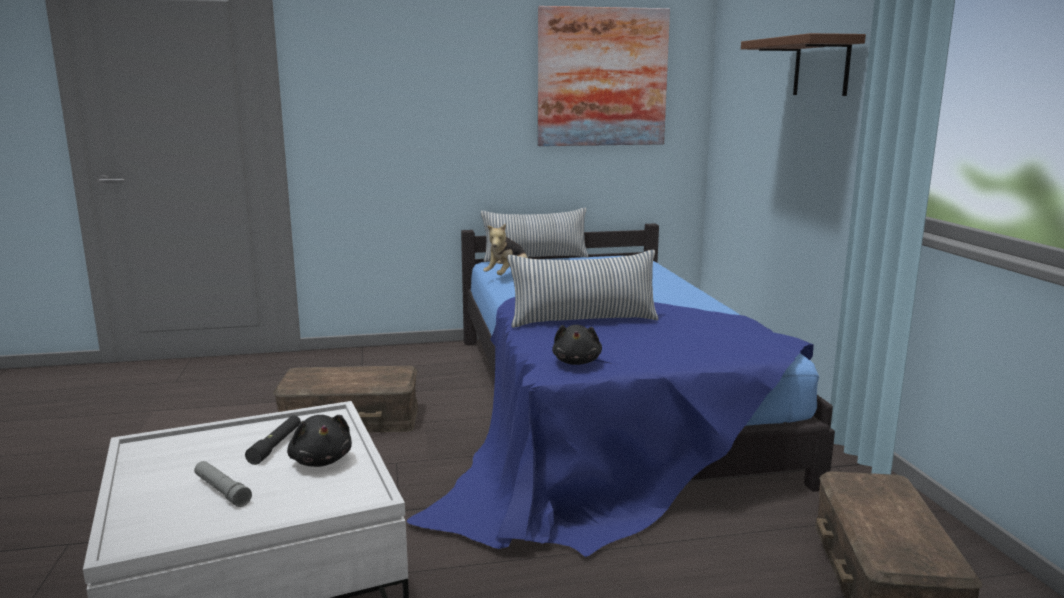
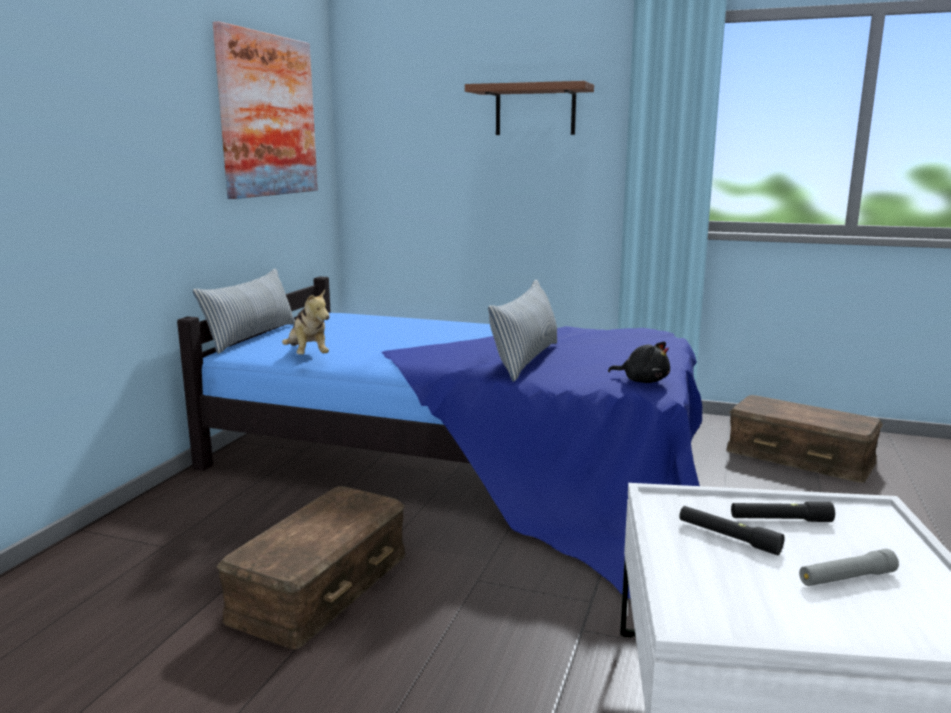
camera: 60 degrees left, 0 degrees up
(321, 460) = (780, 520): black plush toy -> black flashlight

